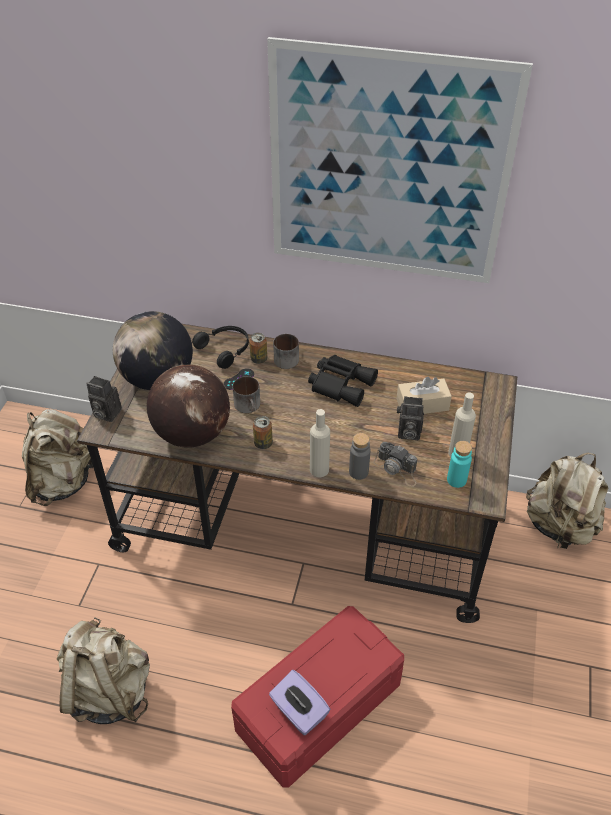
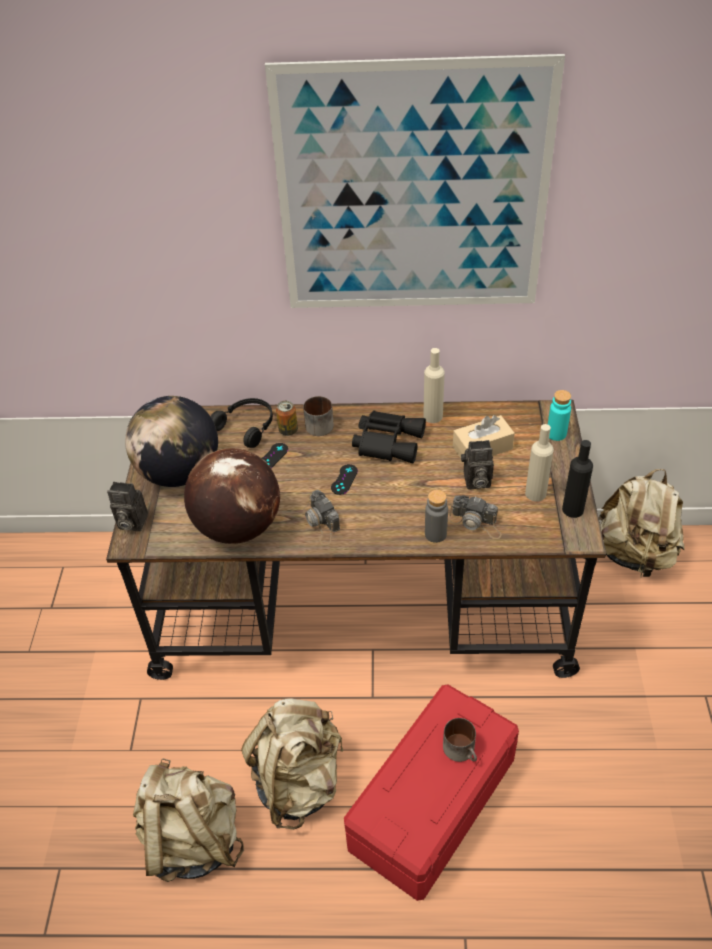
camera: 10 degrees left, 0 degrees up
(63, 481) = (73, 612): beige backpack -> beige backpack (298, 781)
(249, 406) = (293, 484): mug -> mug (462, 750)
(263, 443) = (321, 523): can -> camera
(294, 410) = (344, 479): none -> black game controller
(299, 712) = (422, 812): purple tissue box -> none
(319, 469) = (392, 540): beige bottle -> beige bottle (433, 416)
(456, 480) = (543, 522): turquoise bottle -> turquoise bottle (556, 434)
(487, 473) = (572, 509): none -> black bottle

